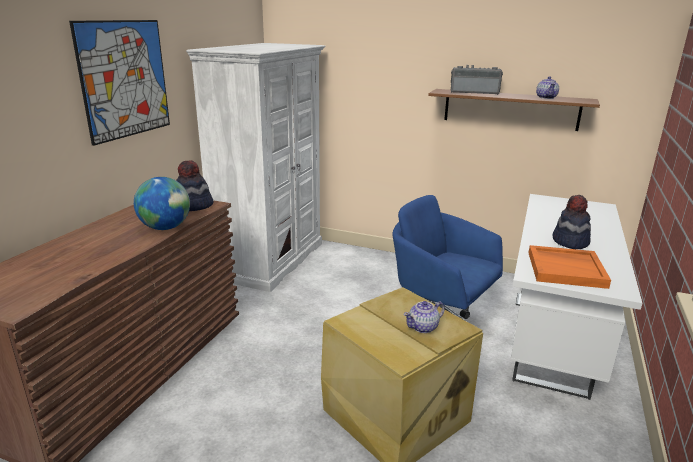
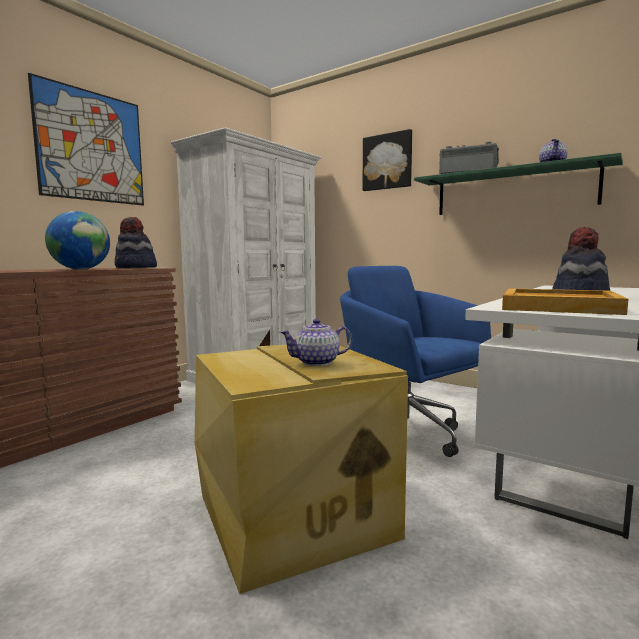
camera: 15 degrees right, 15 degrees down
(396, 62) = (387, 162): none -> picture
(510, 109) = (513, 191): brown shelf -> green shelf
(566, 269) = (559, 306): orange tray -> beige tray

